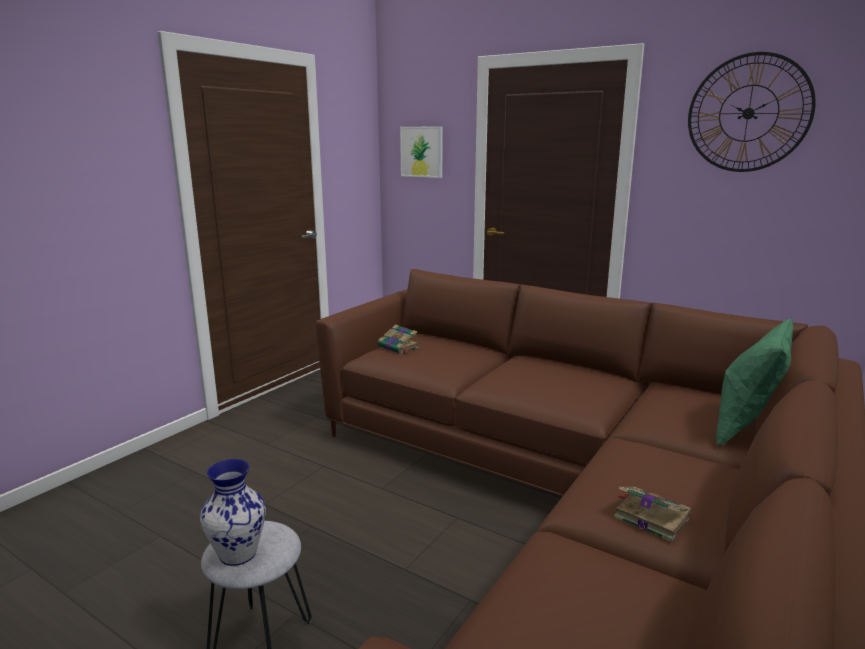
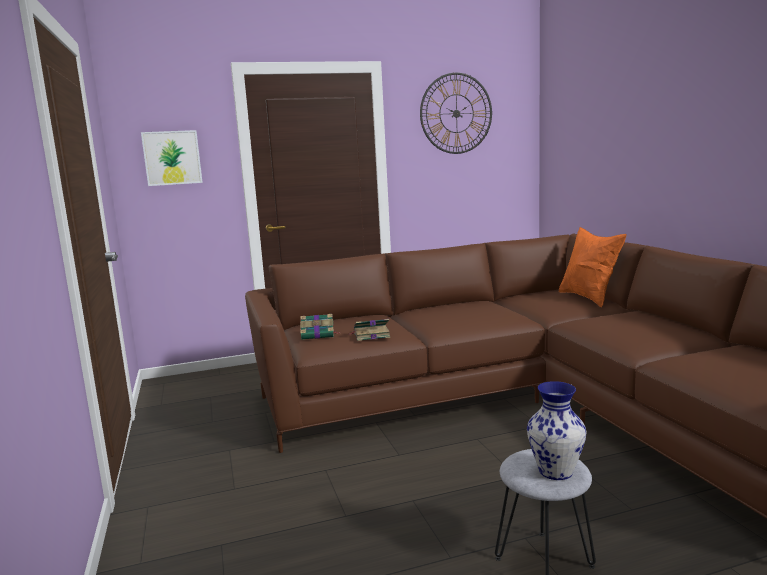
camera: 50 degrees left, 5 degrees down
(649, 517) = (661, 336): book -> book (370, 335)
(746, 428) = (589, 298): green pillow -> orange pillow

